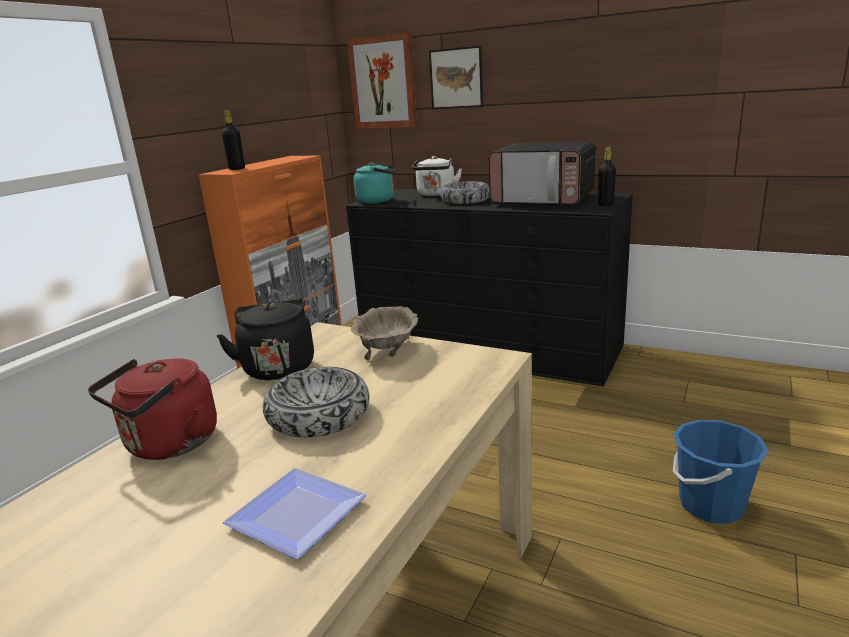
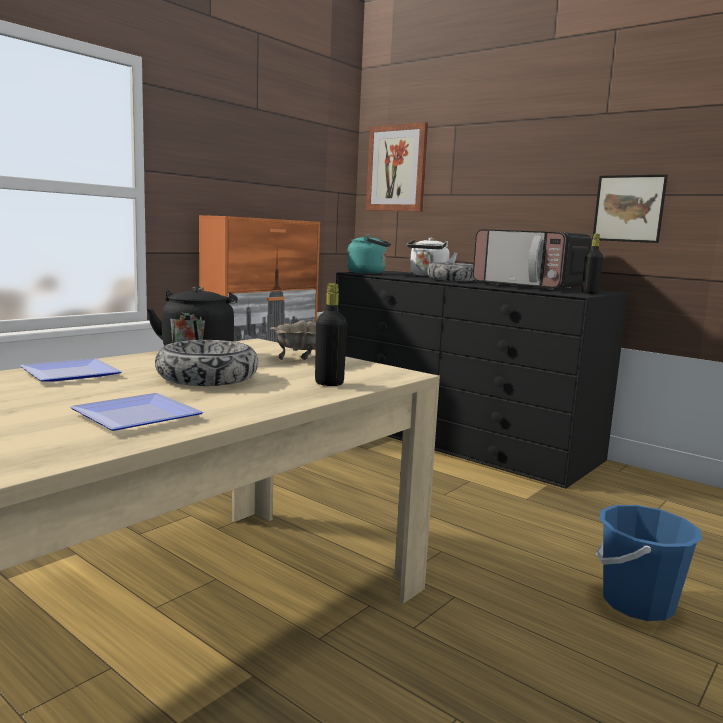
camera: 10 degrees right, 10 degrees down
(168, 445) = (67, 374): red kettle -> plate
(237, 169) = (235, 216): black bottle -> black bottle (329, 383)
(456, 78) = (464, 167): picture -> picture (629, 208)

